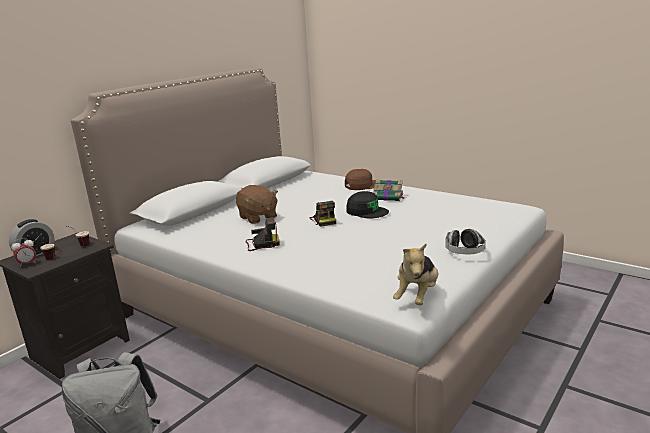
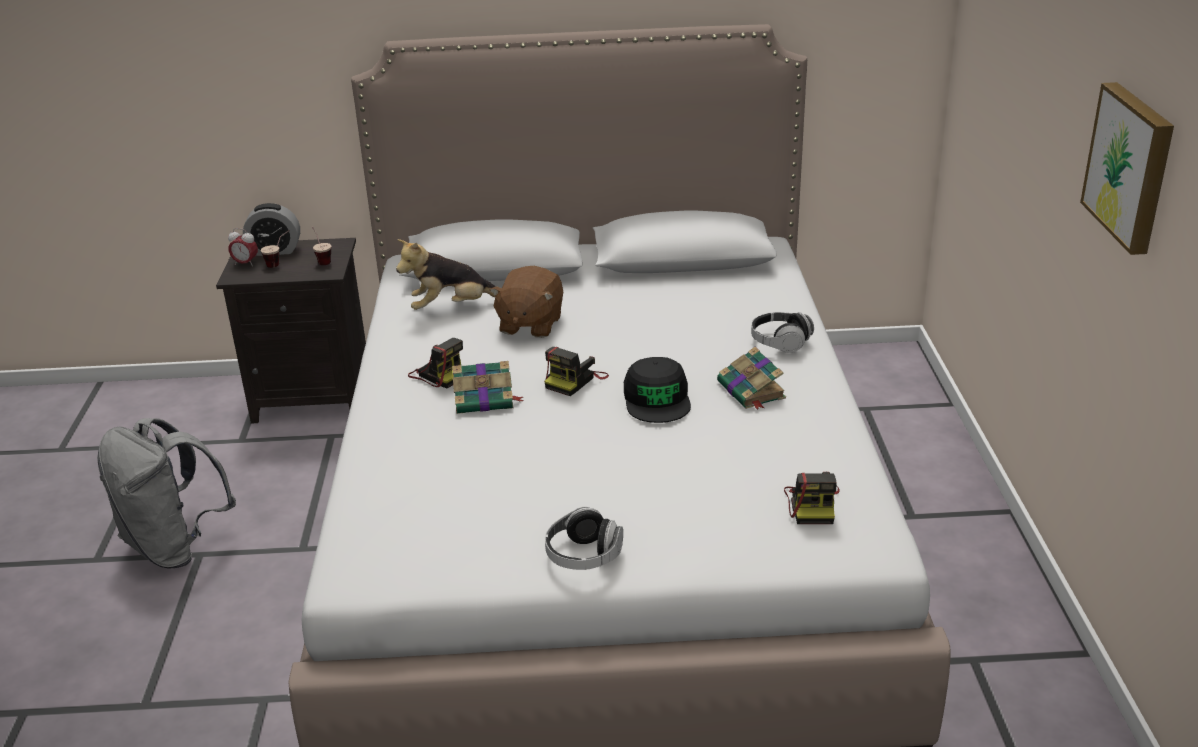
camera: 50 degrees right, 10 degrees up
(305, 240) = (485, 399): none -> book
(362, 185) = (780, 343): brown cap -> headphones
(417, 296) = (388, 569): plush toy -> plush toy (451, 308)
(481, 208) = (812, 504): none -> camera
(486, 57) = (1131, 166): none -> picture

